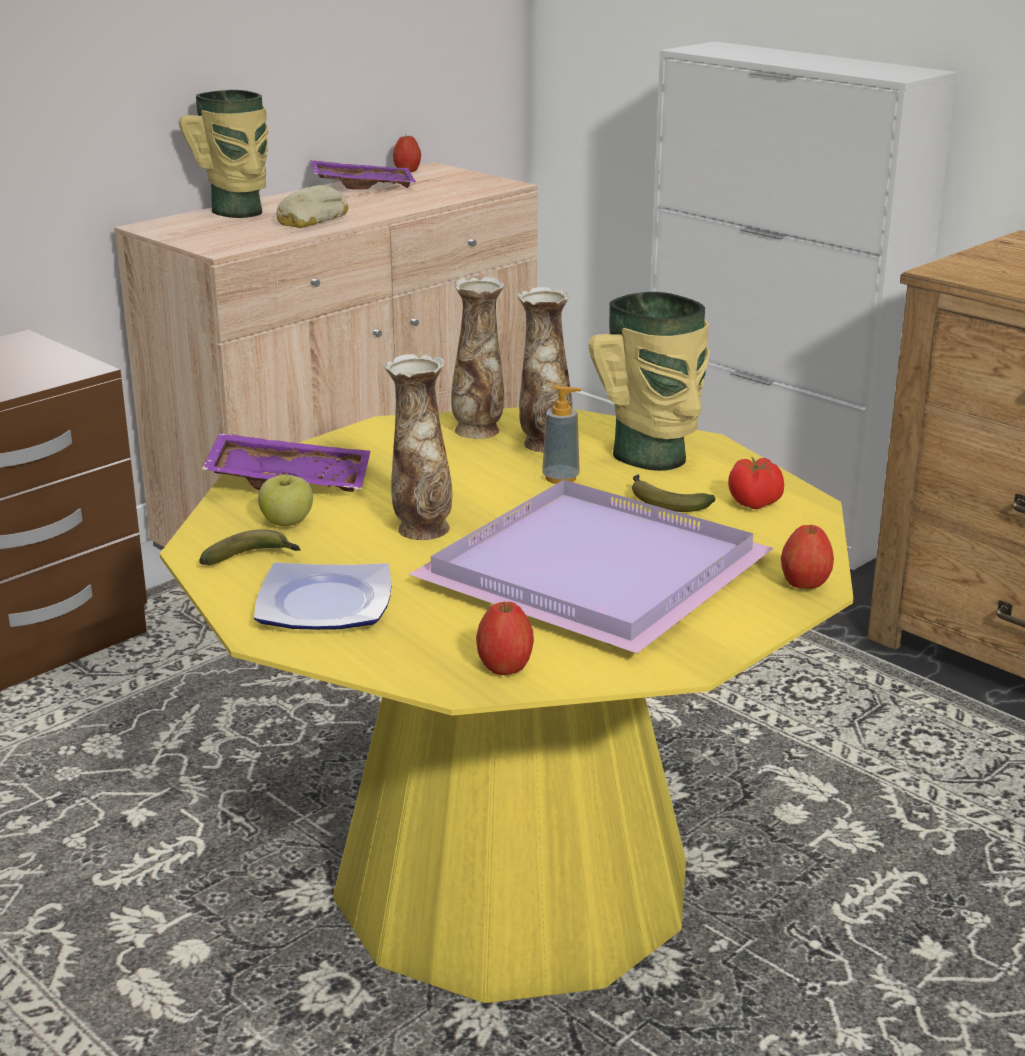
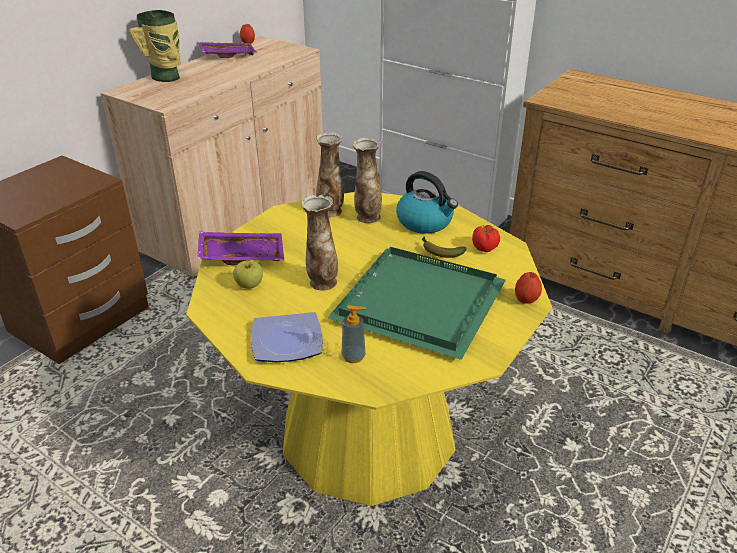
camera: 10 degrees left, 10 degrees up
(253, 559) = (239, 313): banana -> none
(309, 218) = (207, 80): bread -> none
(505, 667) = (395, 374): apple -> none
(561, 478) = (383, 240): soap dispenser -> soap dispenser (353, 356)
(592, 569) = (418, 301): purple tray -> green tray
(653, 458) = (425, 222): vase -> kettle

